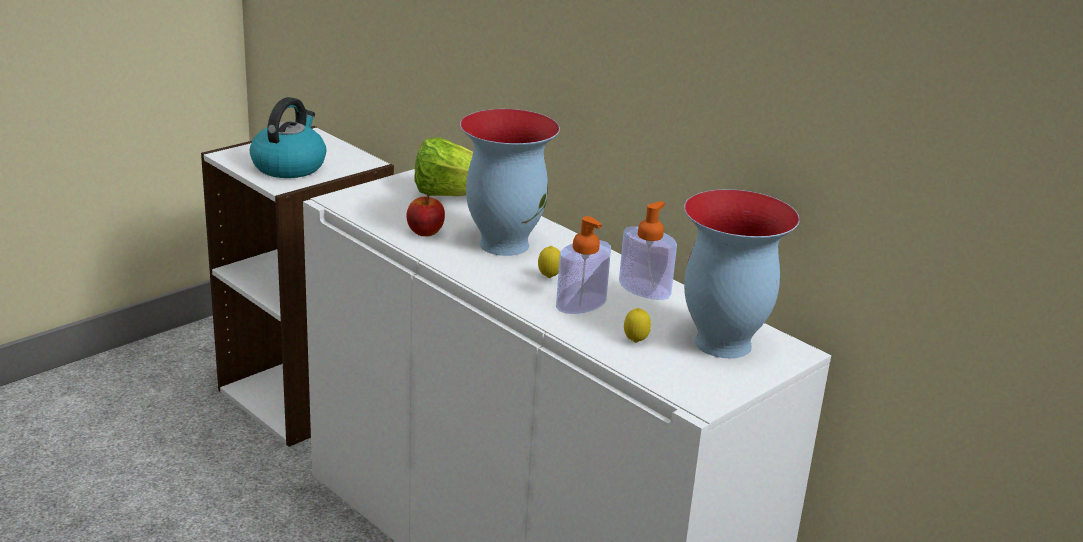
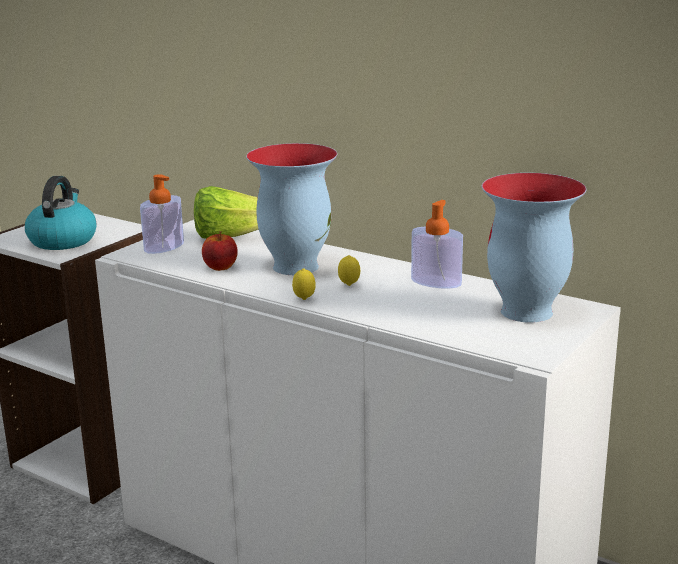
camera: 10 degrees left, 5 degrees down
(581, 303) = (388, 300): soap dispenser -> soap dispenser (164, 247)
(635, 342) = (452, 322): lemon -> lemon (304, 299)

